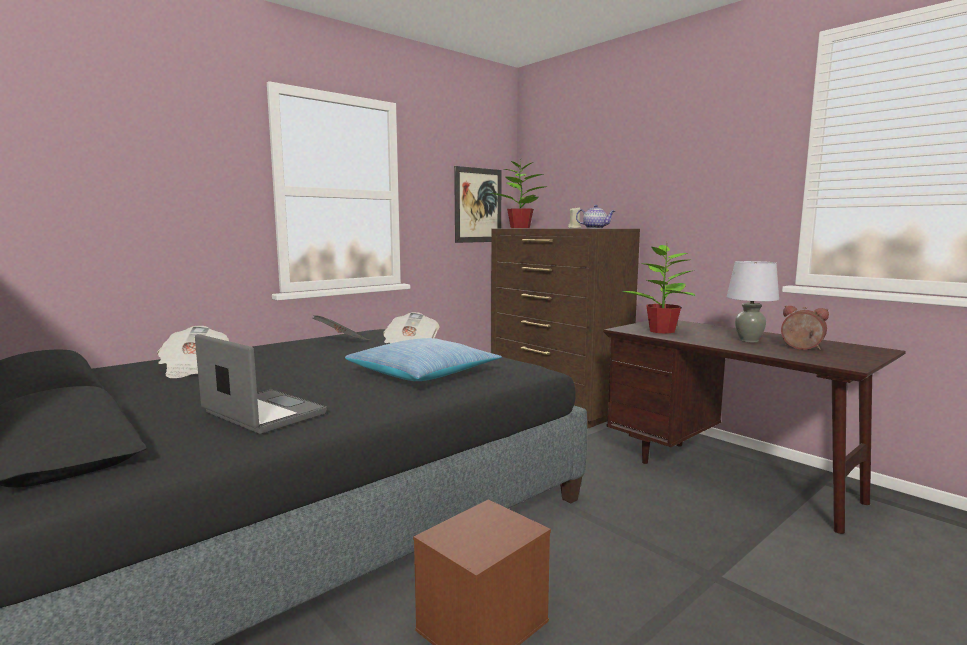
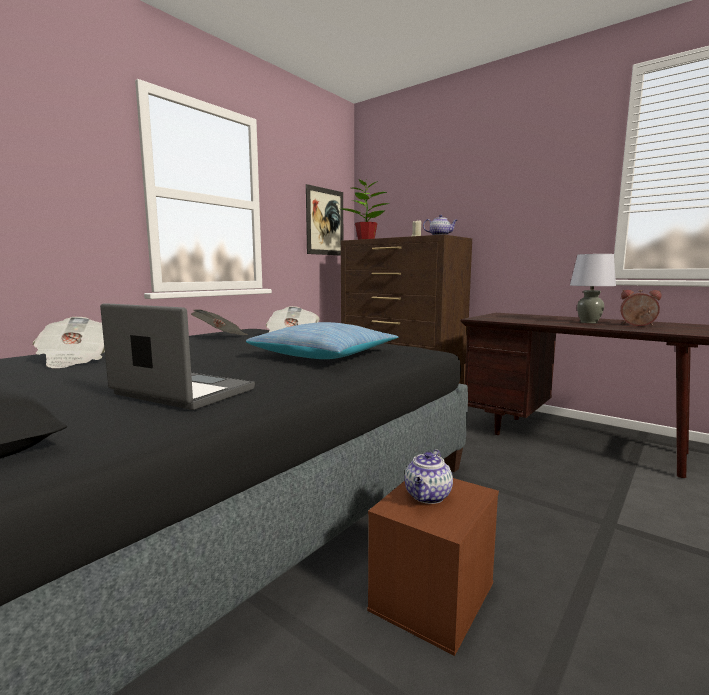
camera: 10 degrees left, 0 degrees up
(477, 528) = (428, 496): none -> teapot
(661, 331) = (510, 319): potted plant -> none

